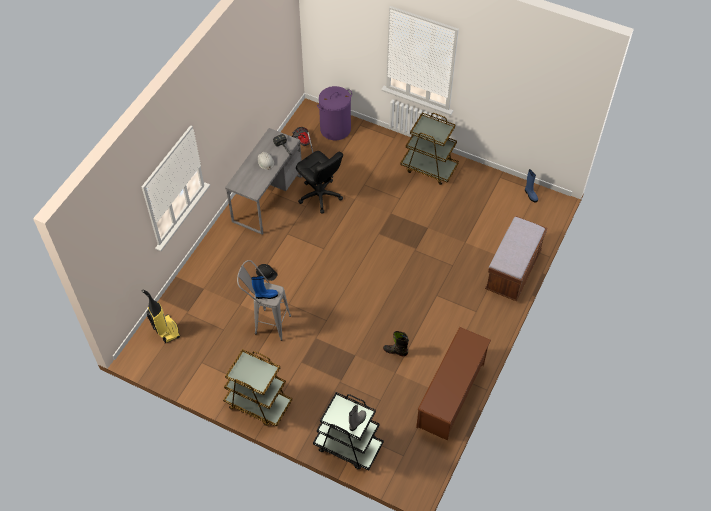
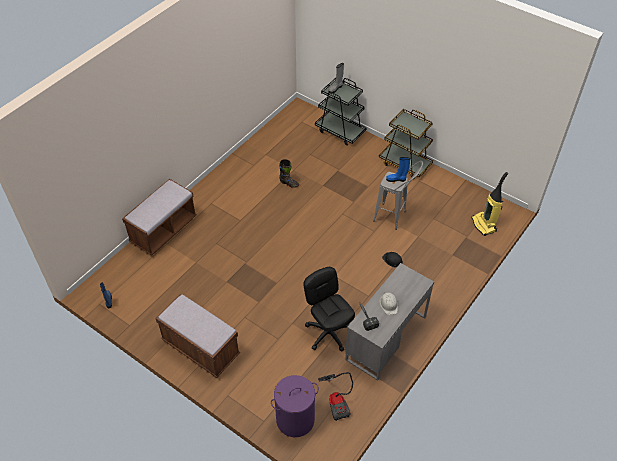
camera: 170 degrees left, 5 degrees down
(429, 168) = (201, 348): brown cart -> brown bench
(451, 395) = (254, 150): brown shoe rack -> none

